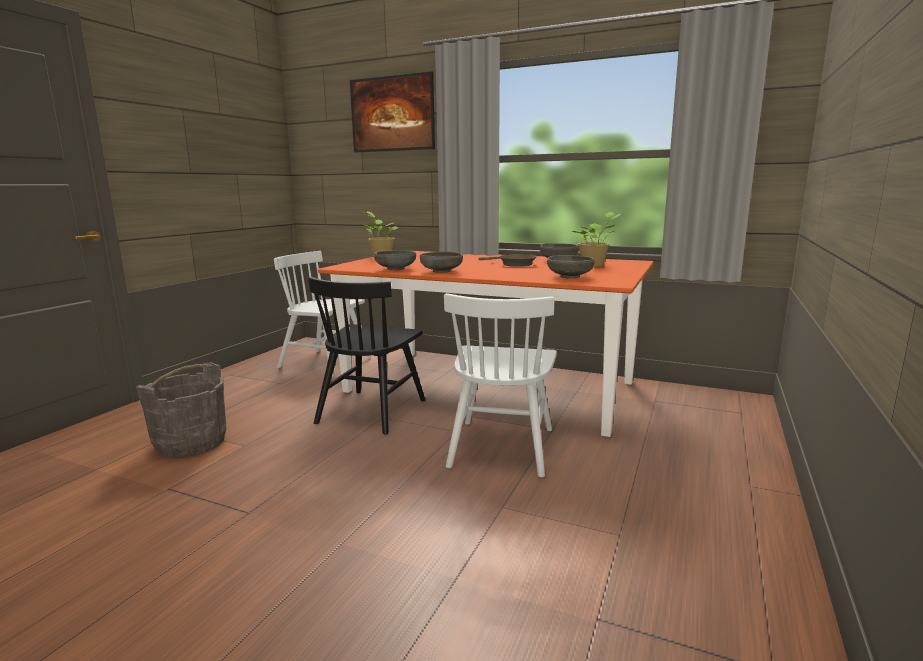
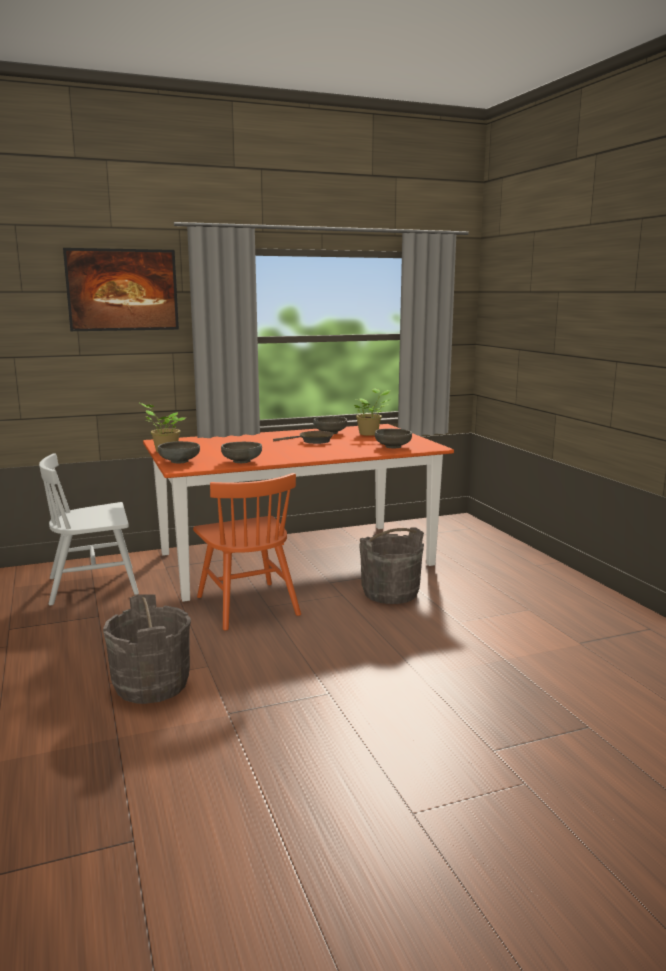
camera: 45 degrees left, 0 degrees up
(371, 411) = (247, 605): black chair -> orange chair
(441, 271) = (289, 457): grey bowl -> grey bowl (179, 461)
(501, 447) = (390, 593): white chair -> grey bucket

